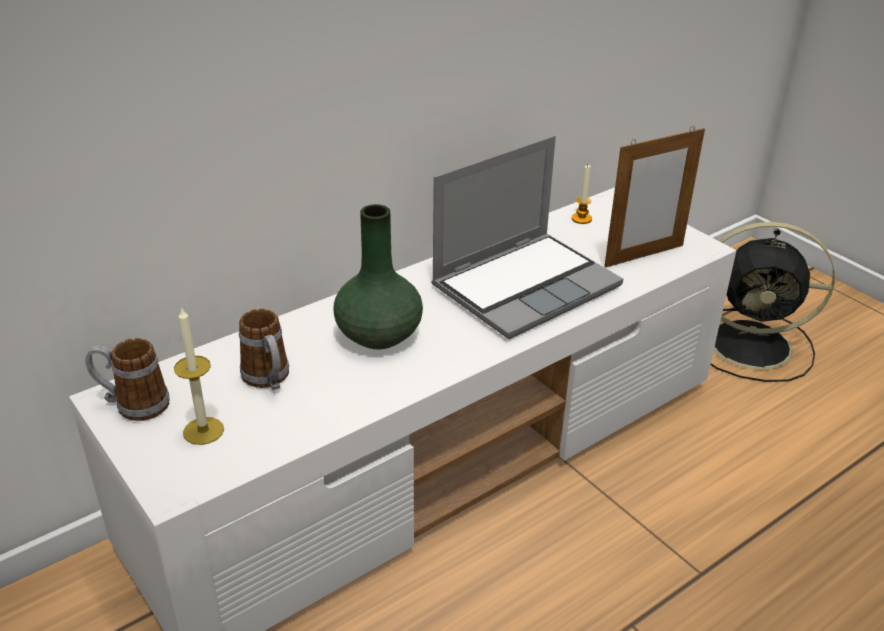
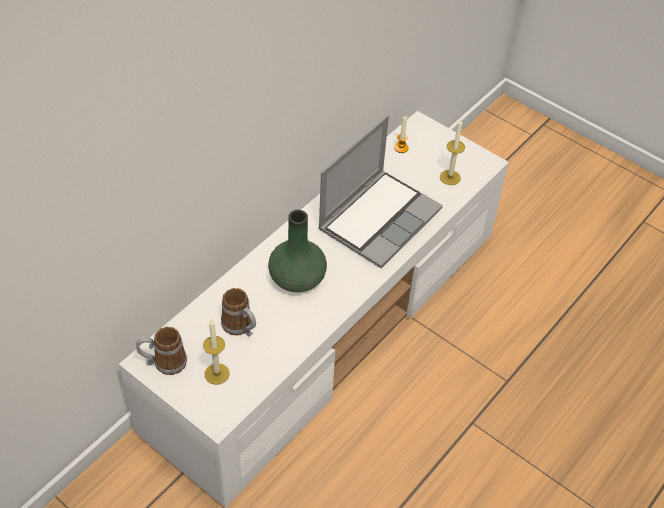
camera: 15 degrees left, 15 degrees up
(644, 256) = (450, 177): picture frame -> candle
(753, 345) = (516, 198): black fan -> none

